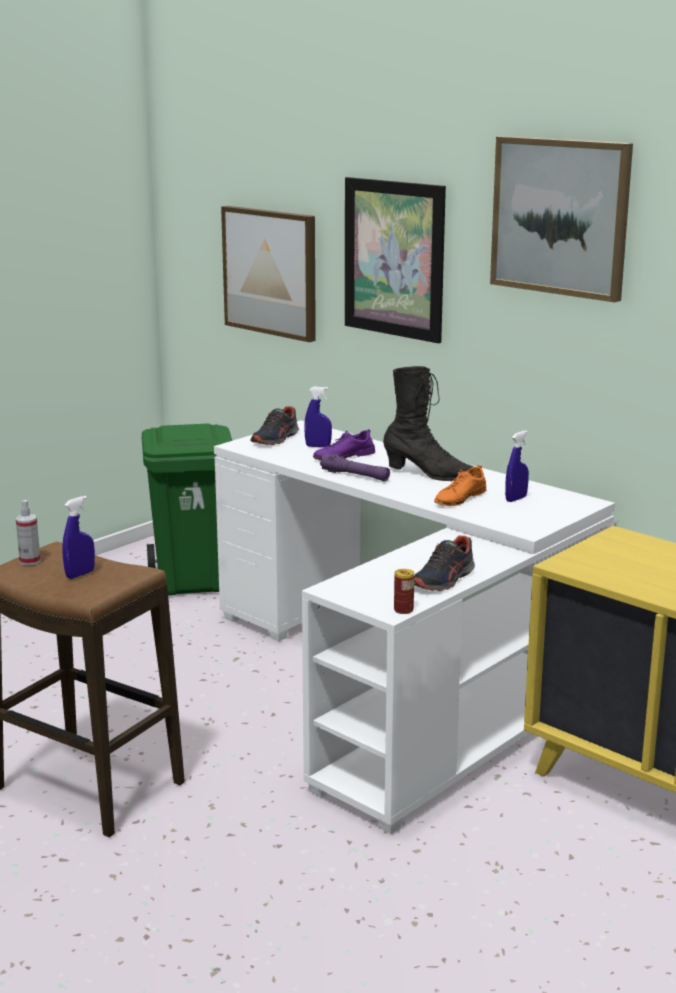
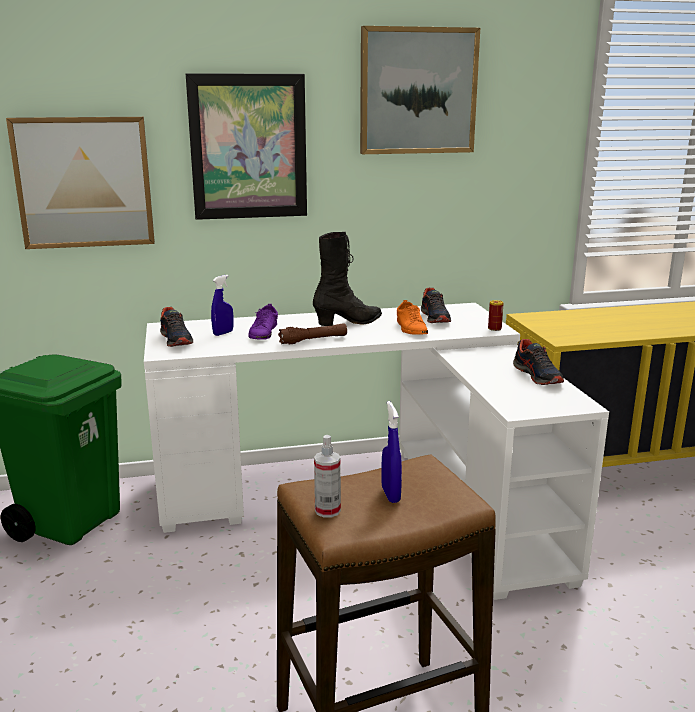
camera: 55 degrees left, 0 degrees up
(355, 476) = (313, 340): purple flashlight -> brown flashlight
(403, 610) = (583, 401): can -> can (494, 329)
(516, 499) = (435, 318): blue spray bottle -> shoe

